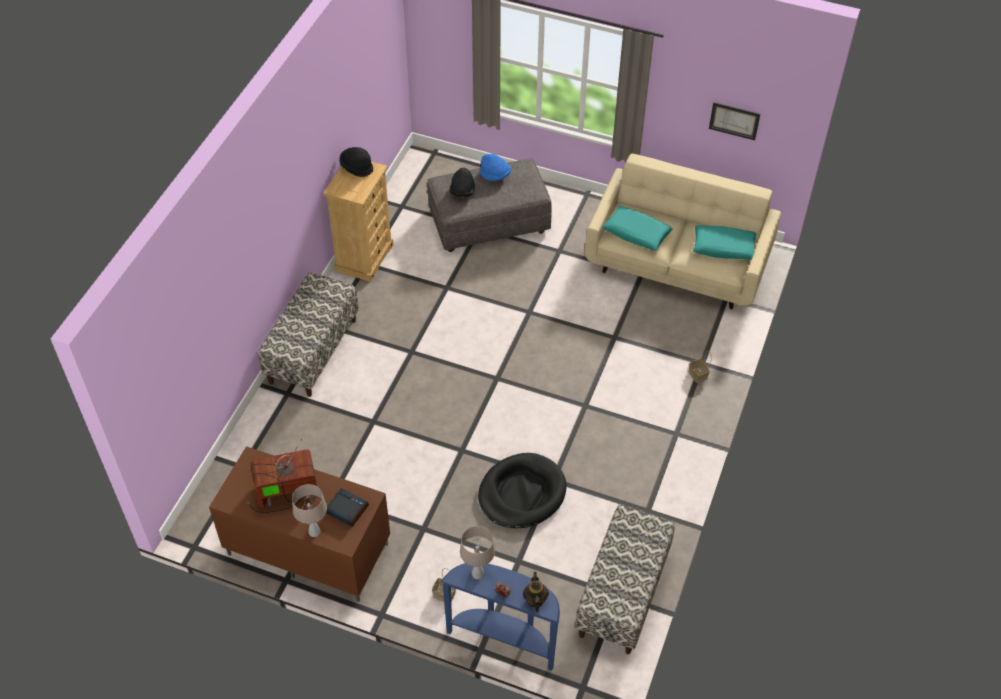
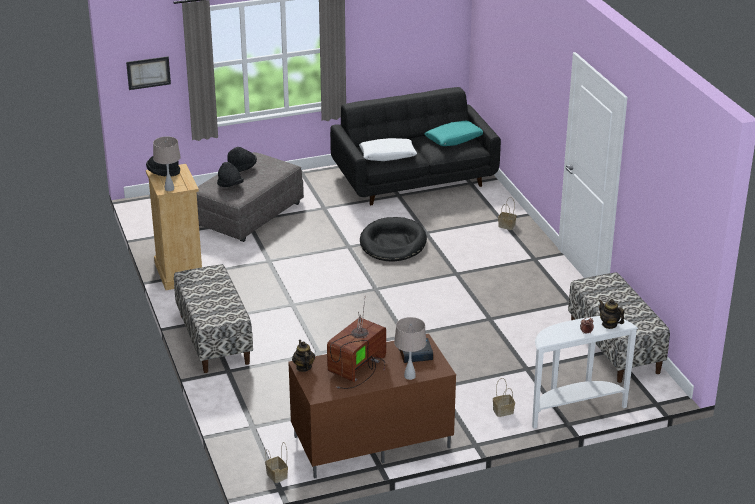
camera: 40 degrees left, 20 degrees down
(206, 532) = (277, 475): none -> basket
(249, 461) = (303, 367): none -> teapot
(477, 573) = (555, 332): beige table lamp -> beige table lamp (169, 188)
(495, 175) = (242, 168): blue hat -> black hat
(504, 638) = (574, 410): blue console table -> white console table
(521, 493) = (479, 335): black dog bed -> black dog bed (393, 243)
(636, 233) = (387, 155): turquoise pillow -> white pillow
(678, 262) = (414, 179): beige sofa -> black sofa
(734, 120) = (413, 41): picture -> picture (148, 72)

